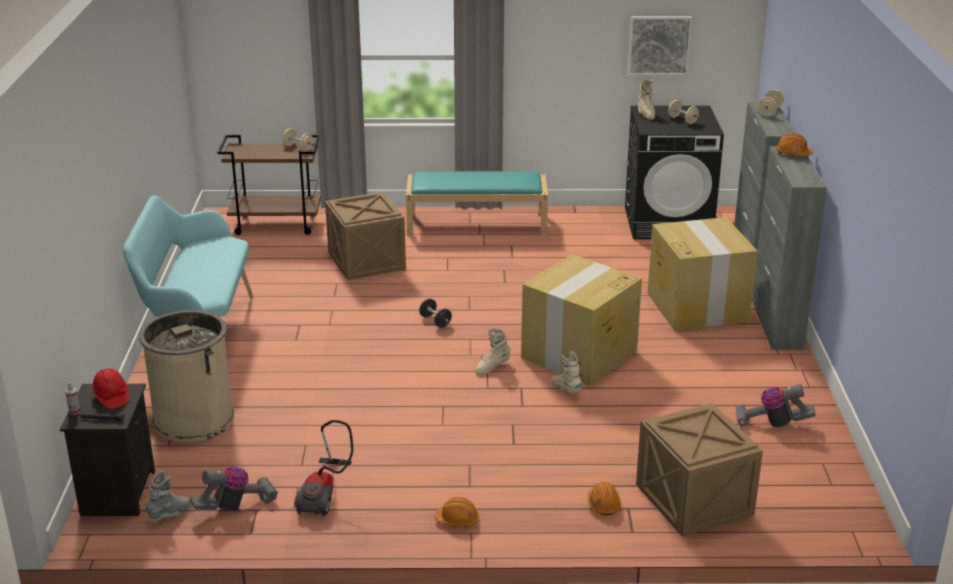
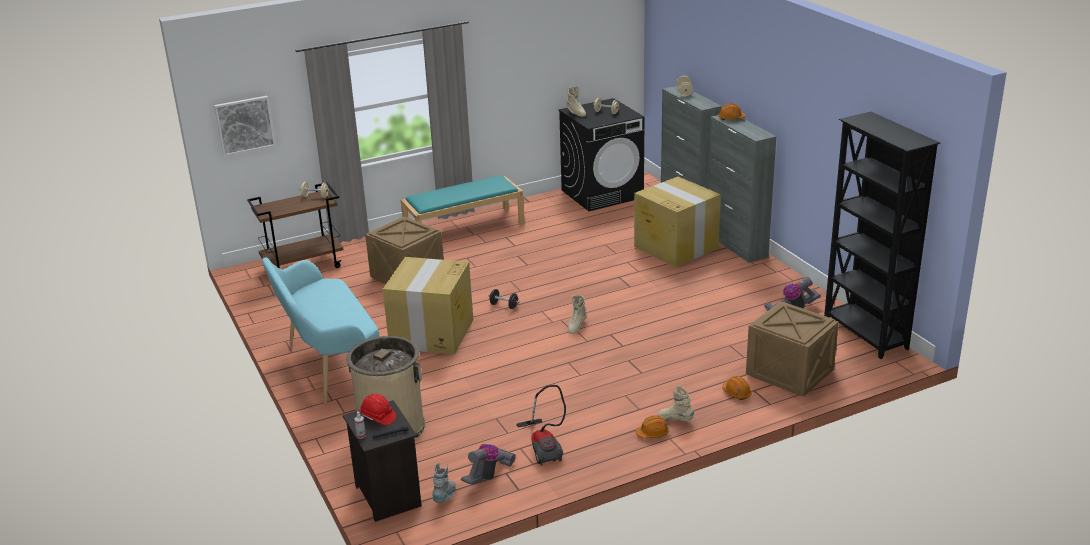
camera: 25 degrees left, 0 degrees up
(566, 390) = (641, 327): beige boot -> beige boot (675, 419)
(578, 355) = (627, 301): cardboard box -> cardboard box (431, 334)
(659, 45) = (574, 58): picture -> picture (244, 125)
(842, 483) = (865, 335): none -> black bookcase

